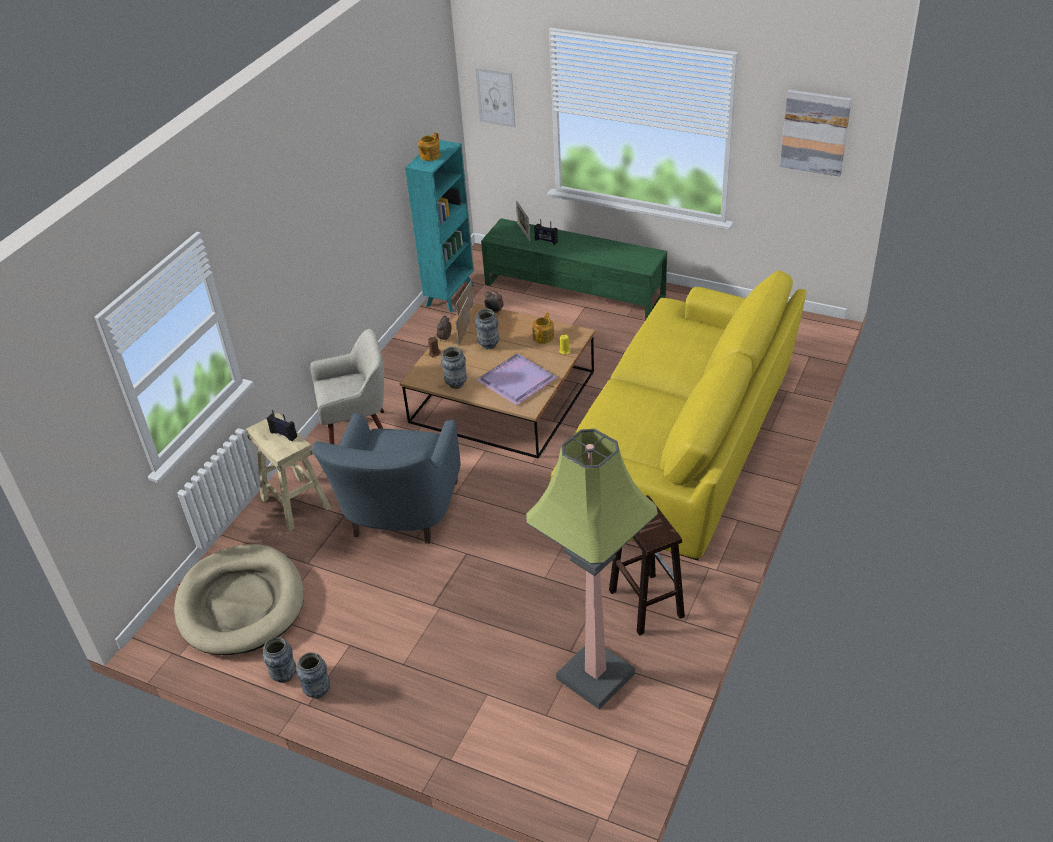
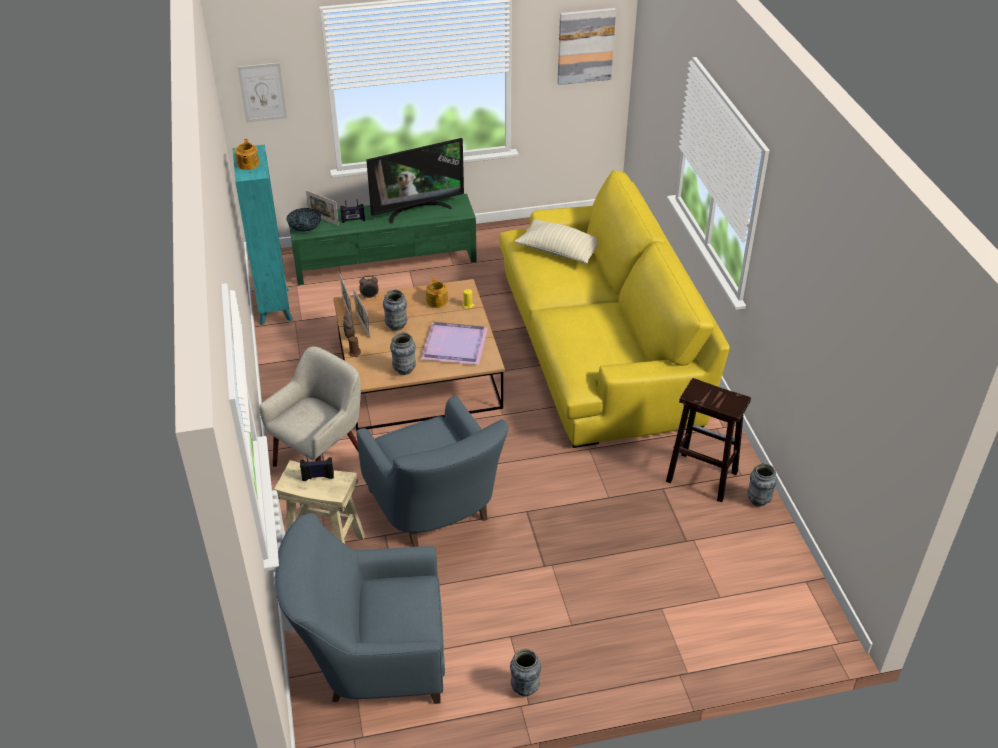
camera: 40 degrees left, 0 degrees up
(241, 603) = (371, 659): beige dog bed -> blue armchair
(284, 675) = (481, 694): vase -> vase (758, 500)
(502, 233) = (305, 227): none -> bowl
(597, 676) = (724, 548): floor lamp -> none
(607, 250) = (417, 210): none -> television
(689, 333) = (559, 251): none -> beige pillow

